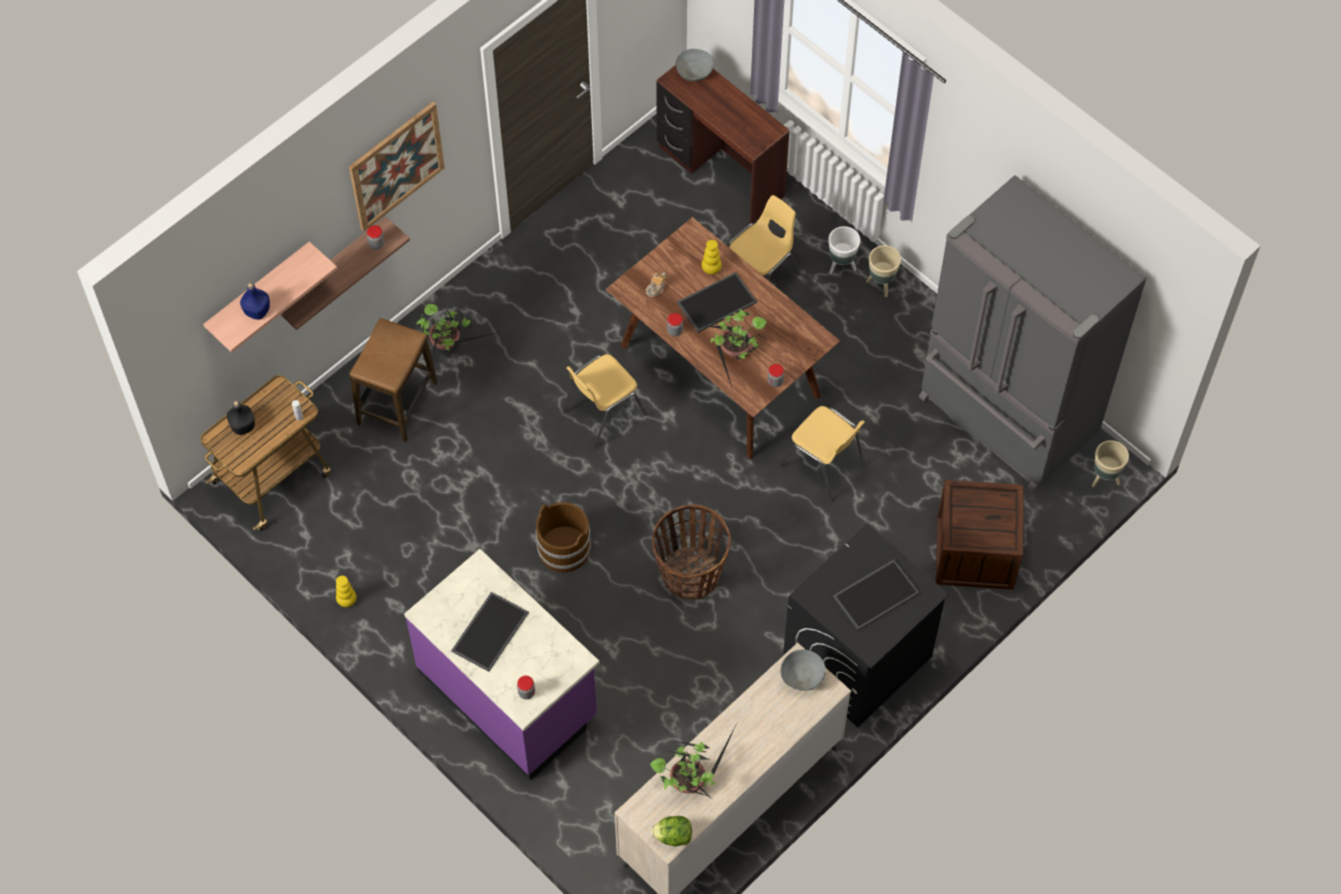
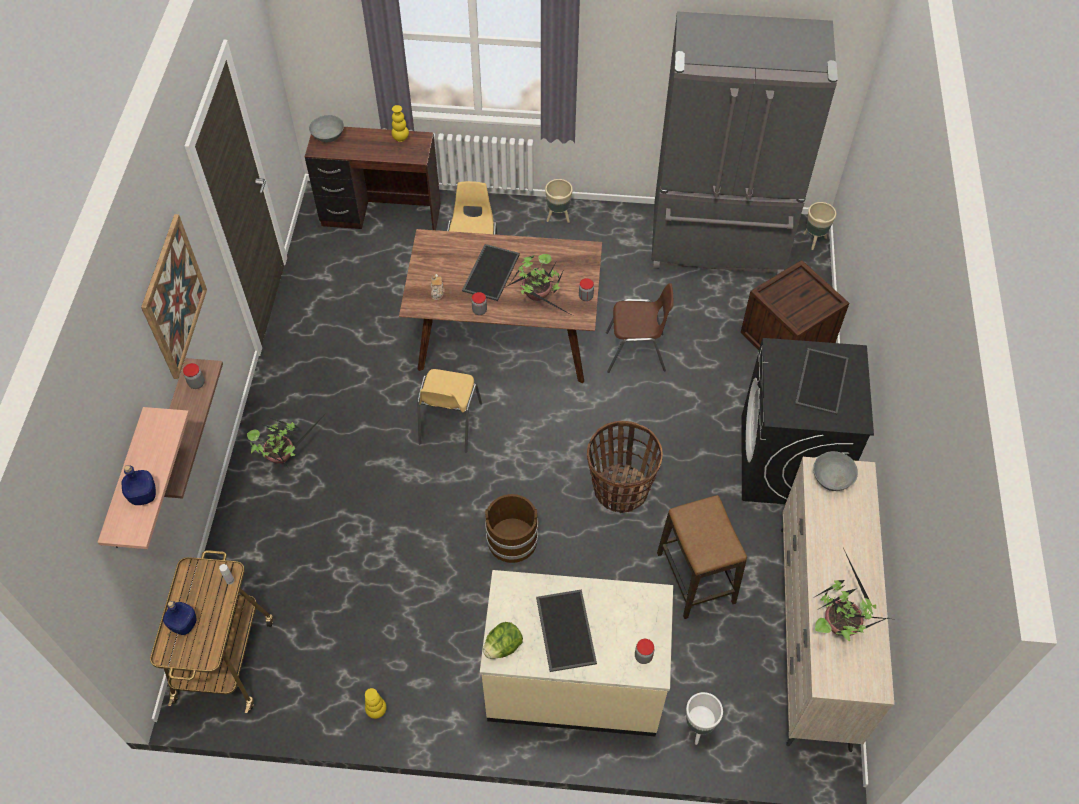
camera: 40 degrees left, 5 degrees down
(243, 426) = (184, 624): black bottle -> blue bottle
(397, 403) = (281, 526): stool -> stool (695, 578)
(509, 693) = (574, 681): purple counter -> beige counter
(673, 836) = (874, 677): lettuce -> lettuce (503, 646)
(711, 269) = (464, 253): yellow vase -> yellow vase (400, 138)
(823, 465) = (636, 352): yellow chair -> brown chair
(841, 265) = (520, 222): white planter -> white planter (698, 727)

